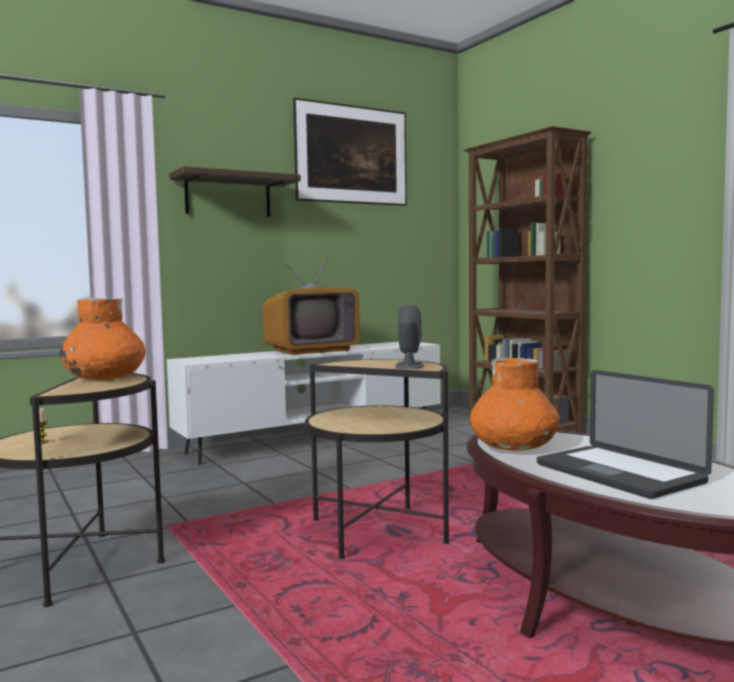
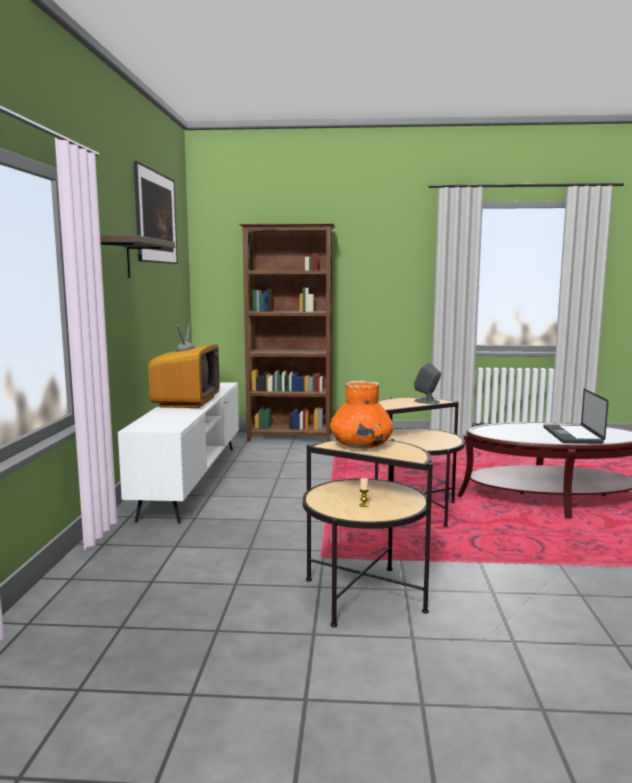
camera: 55 degrees left, 5 degrees up
(514, 447) = (512, 436): orange vase -> none
(618, 473) = (572, 435): laptop -> laptop turned 90 degrees clockwise

